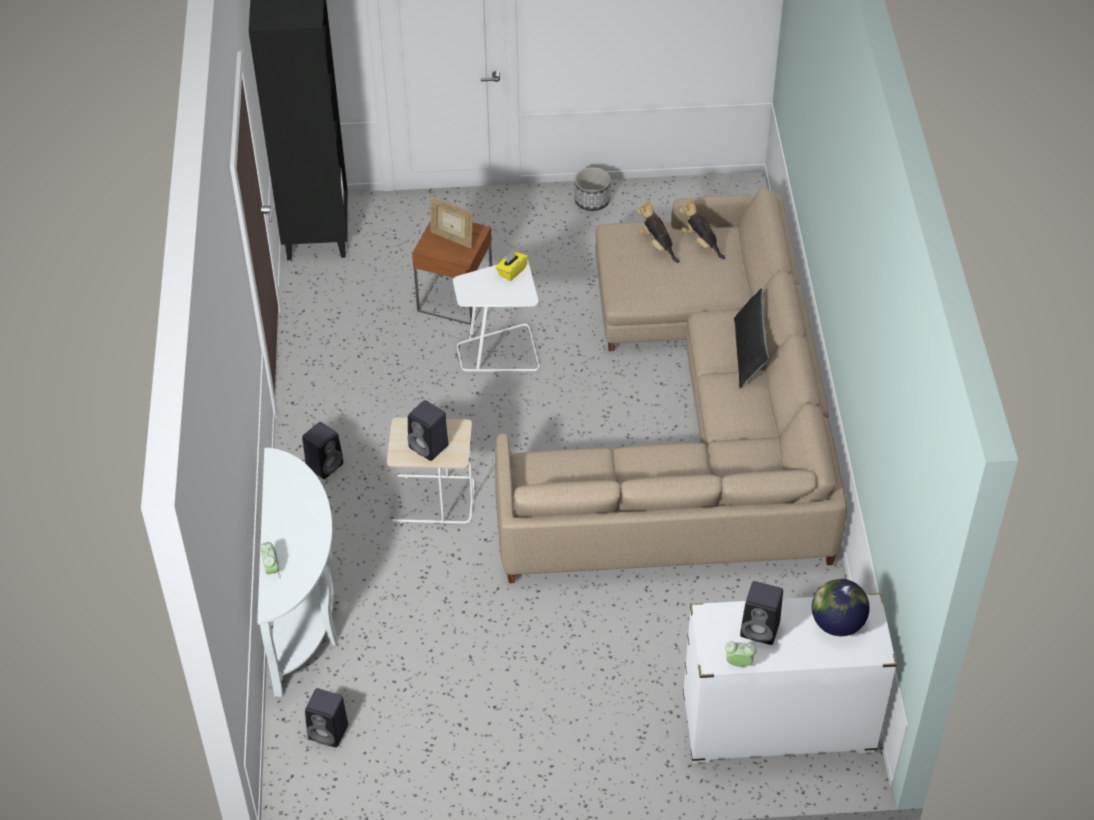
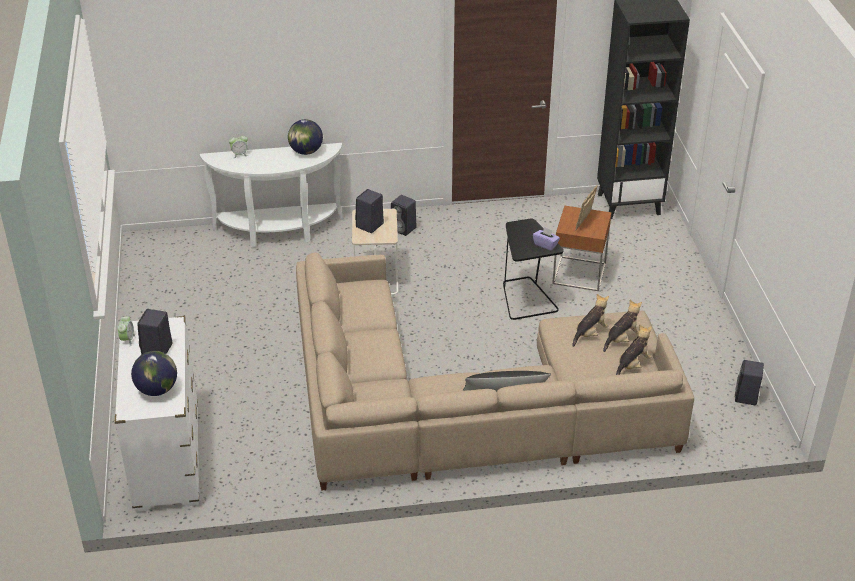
camera: 85 degrees right, 10 degrees down
(281, 489) = (306, 152): none -> globe
(330, 732) = (184, 250): black speaker -> black speaker (746, 397)
(499, 352) = (526, 299): white side table -> black side table
(511, 271) = (545, 244): yellow tissue box -> purple tissue box
(592, 201) = (715, 339): planter -> none
(643, 271) = (590, 333): none -> plush toy

